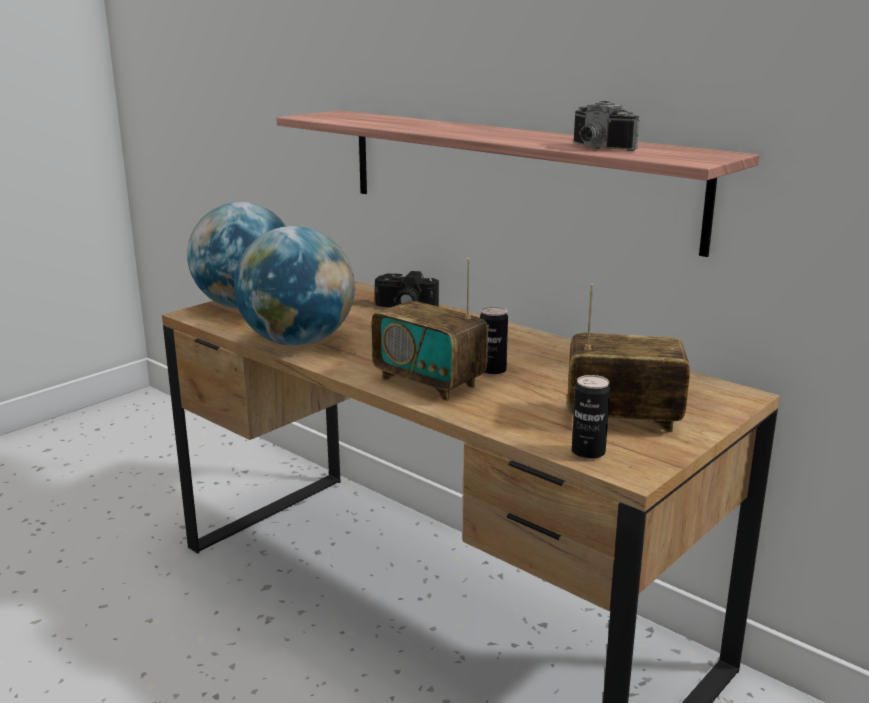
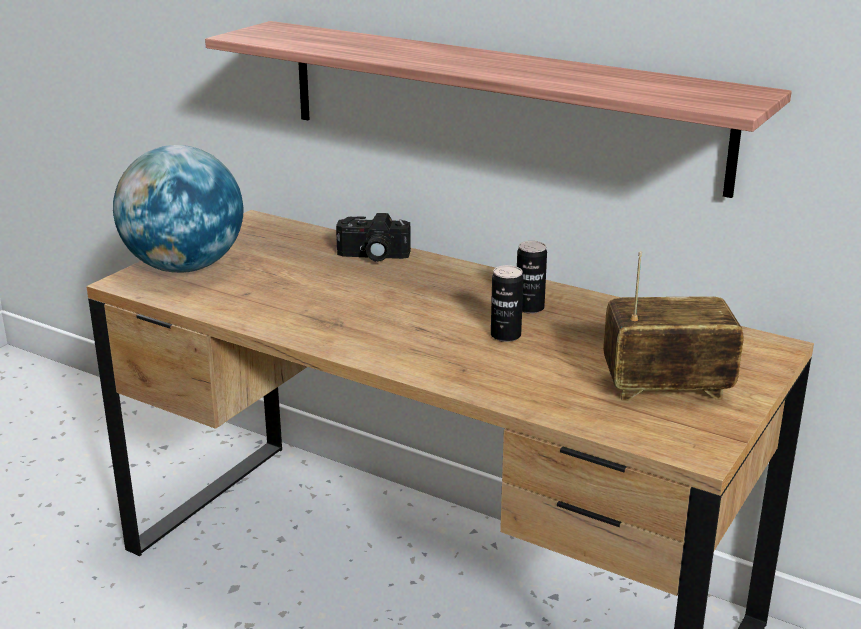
camera: 10 degrees left, 5 degrees up
(298, 342) = (270, 314): globe -> none
(429, 382) = (442, 357): radio -> none
(588, 452) = (646, 432): can -> can (529, 308)
(597, 148) = (617, 87): camera -> none

